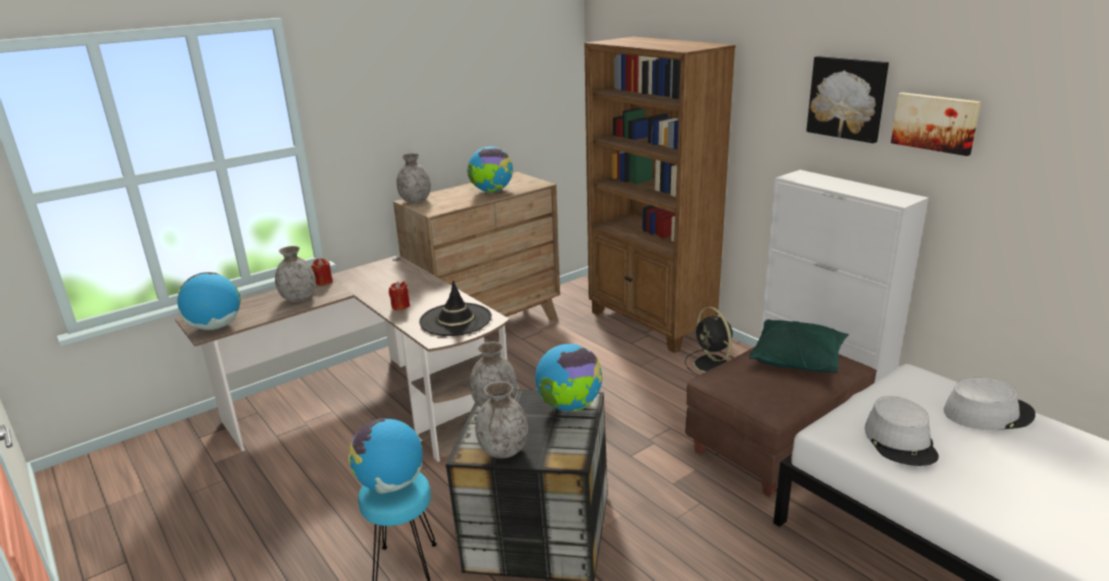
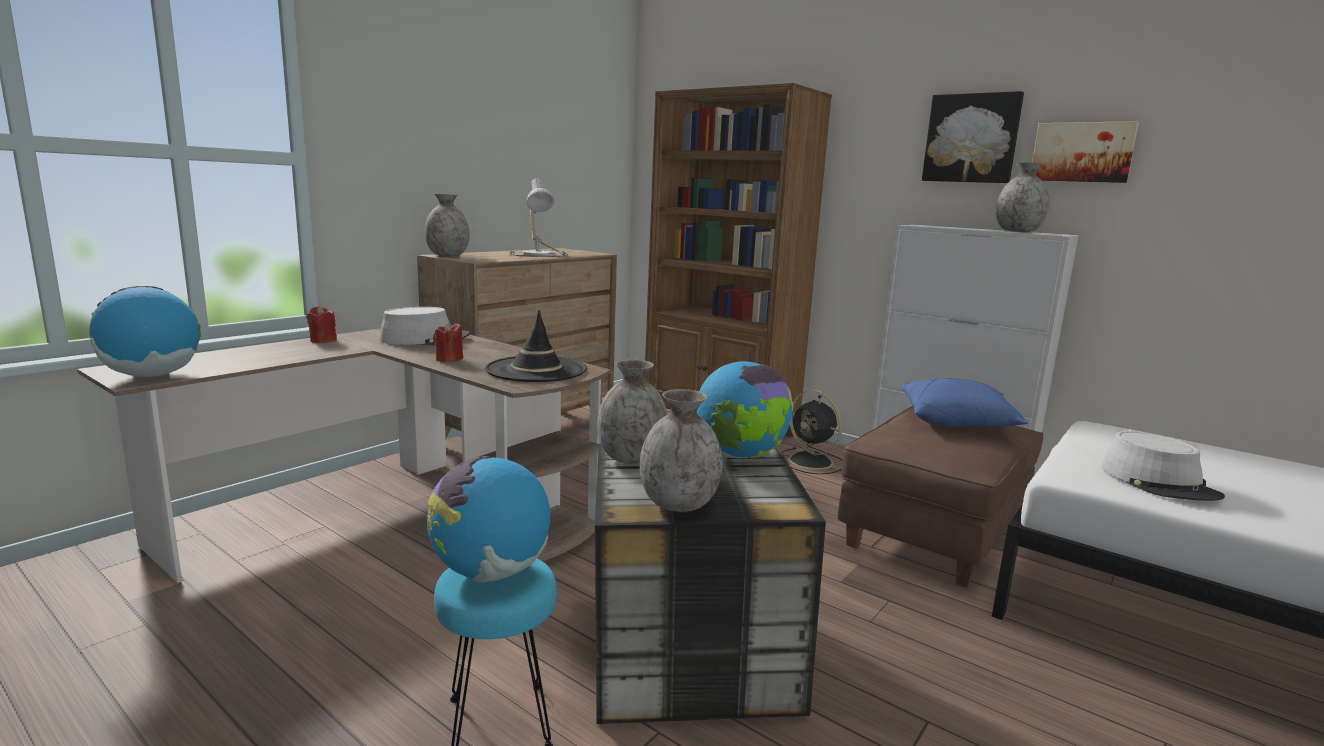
camera: 15 degrees left, 10 degrees down
(299, 298) = (288, 352): grey vase -> grey vase (1017, 231)
(491, 191) = (542, 254): globe -> table lamp
(797, 359) = (957, 422): green pillow -> blue pillow
(987, 413) = (1215, 455): grey hat -> grey hat (425, 339)

